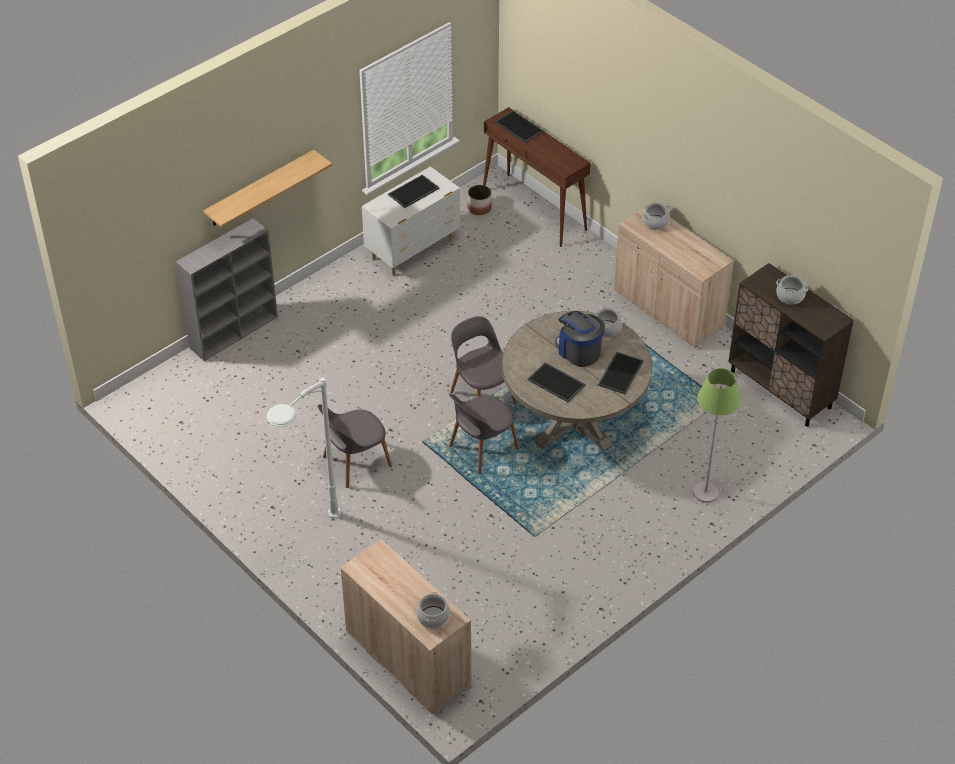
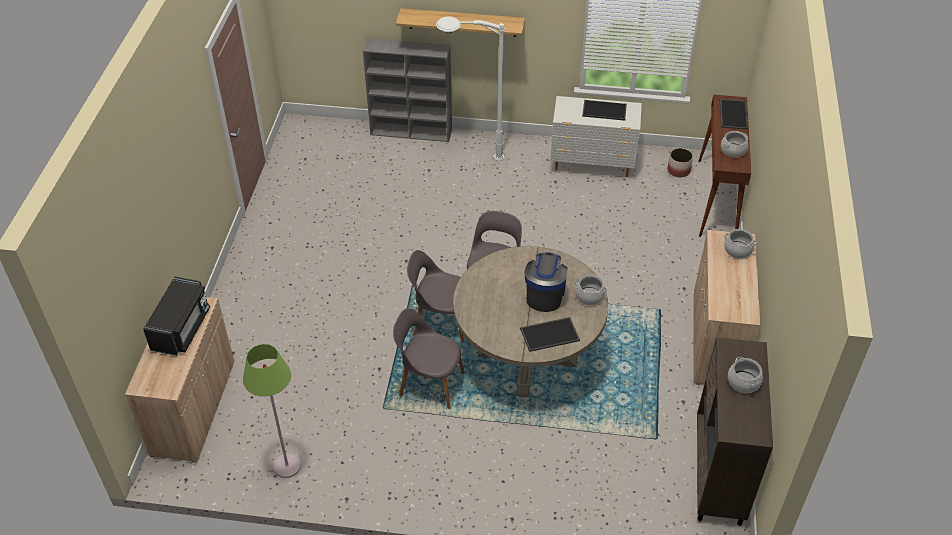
camera: 50 degrees right, 0 degrees up
(308, 540) = (258, 284): white floor lamp -> white floor lamp (464, 160)
(355, 462) = (355, 262): grey chair -> grey chair (430, 383)
(392, 579) = (181, 328): none -> black microwave
(433, 617) = (161, 376): cooking pot -> cooking pot (733, 150)
(557, 382) = (496, 302): tray -> none
(705, 492) = (542, 492): green floor lamp -> green floor lamp (287, 466)

